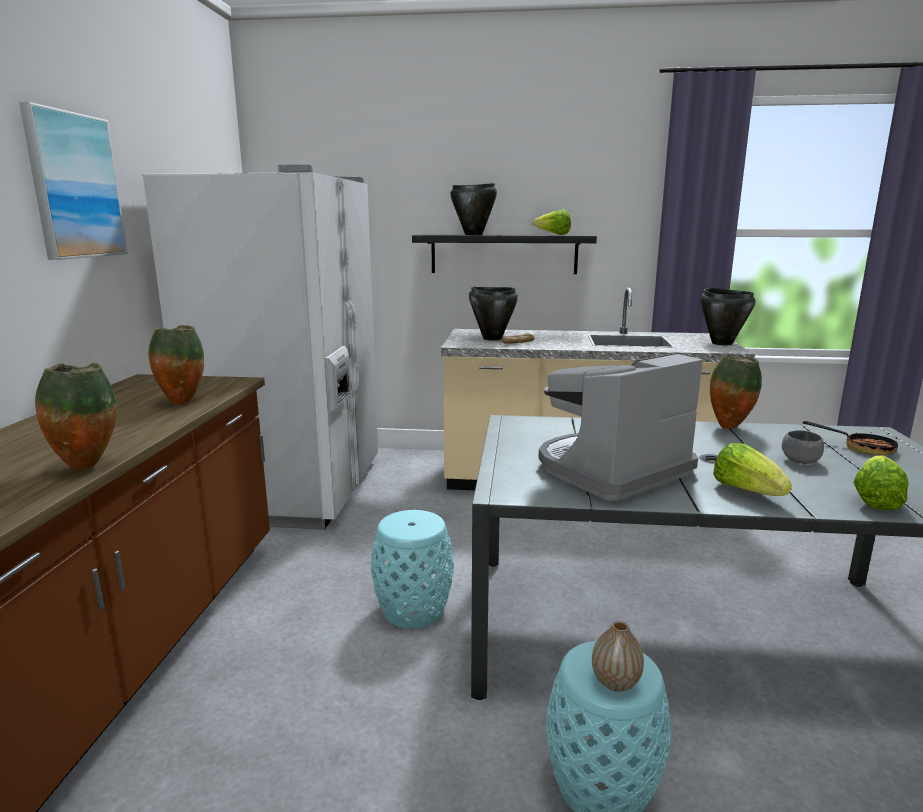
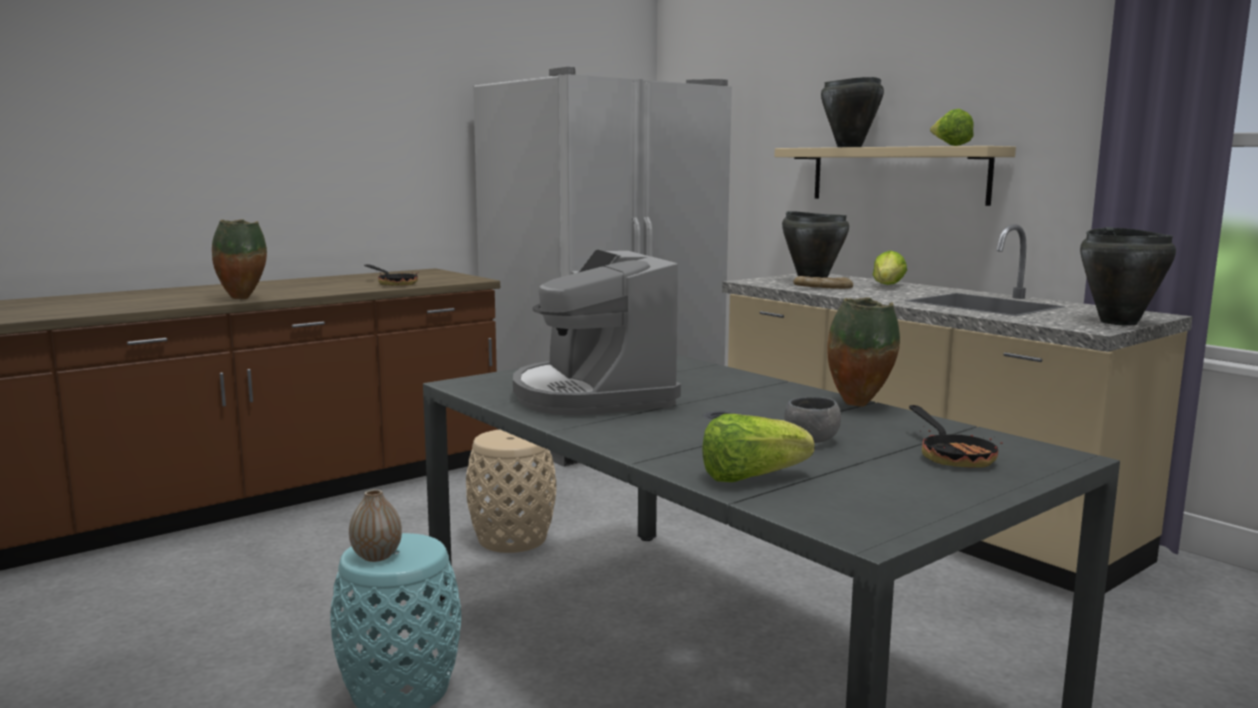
camera: 45 degrees right, 5 degrees down
(75, 186) = (397, 97): picture -> none
(182, 403) = (394, 284): vase -> frying pan
(413, 610) = (512, 539): turquoise stool -> beige stool
(504, 254) = (897, 174): black shelf -> beige shelf
(611, 470) = (592, 396): coffee machine -> coffee machine turned 120 degrees counterclockwise
(746, 491) = (647, 436): lettuce -> lettuce (887, 286)

